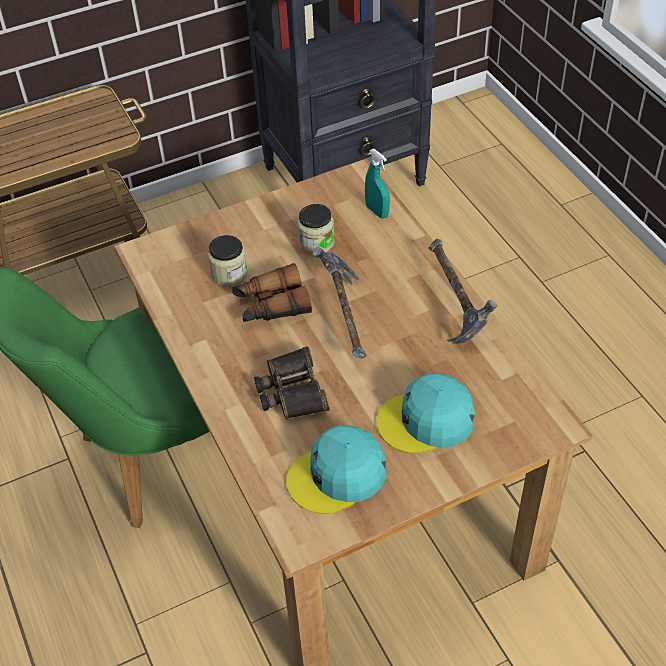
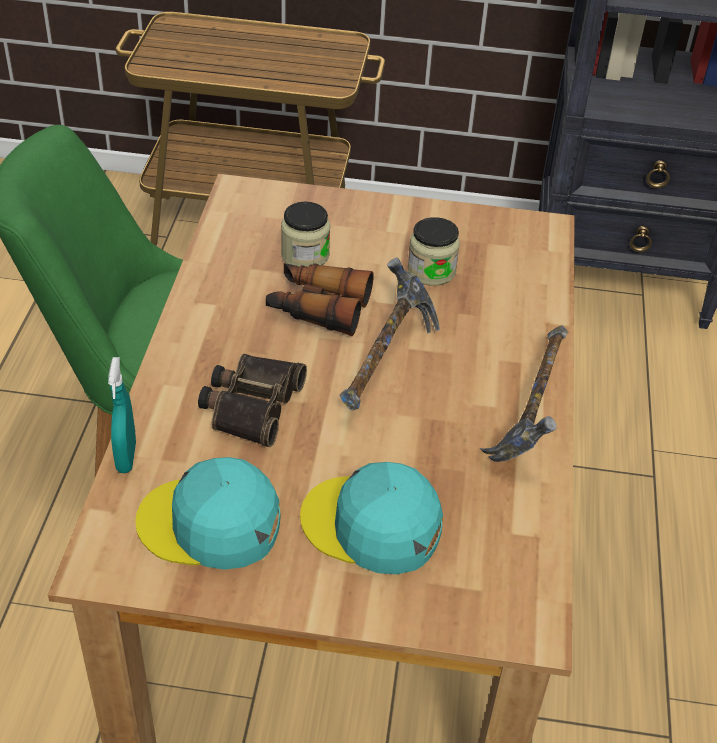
camera: 30 degrees right, 5 degrees down
(377, 211) = (533, 273): turquoise spray bottle -> turquoise spray bottle (126, 457)

